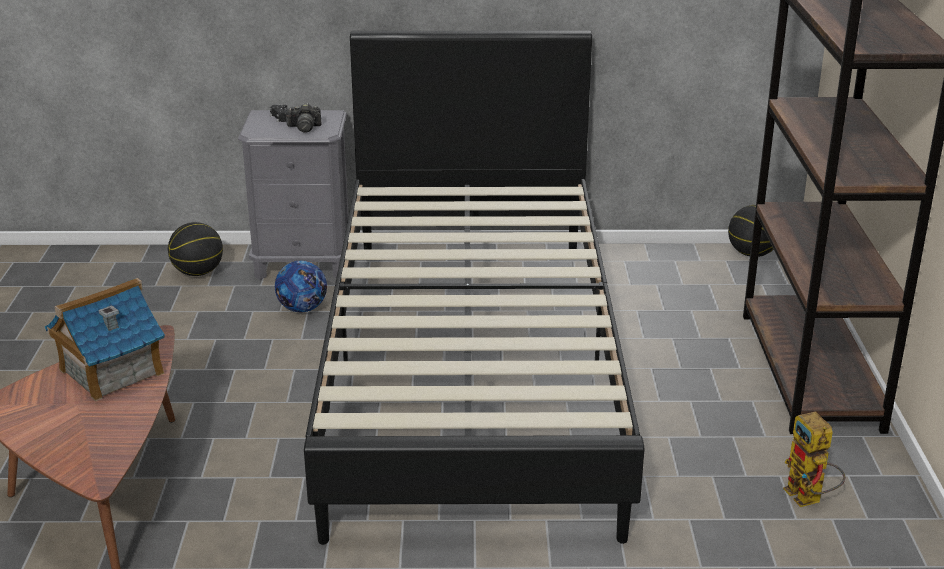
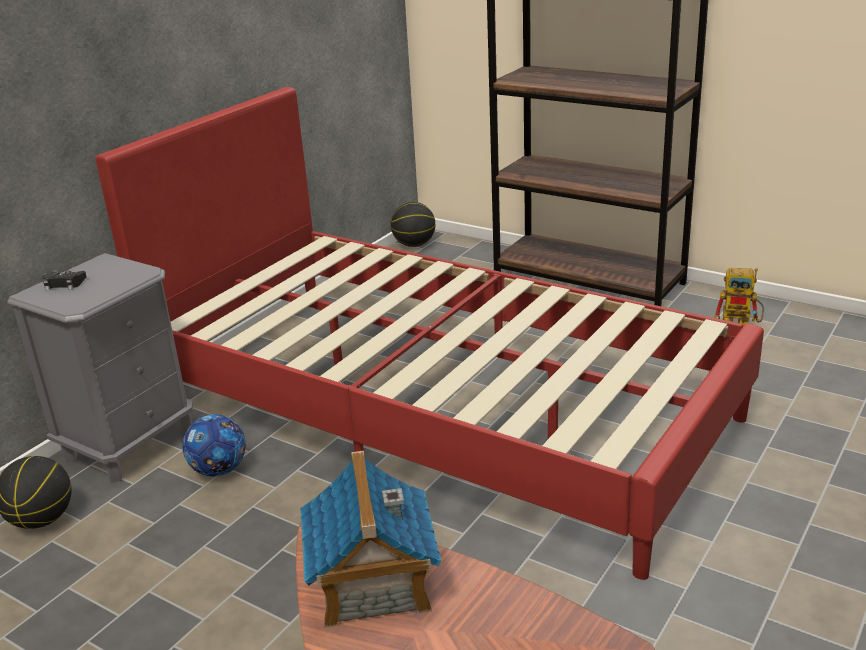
camera: 55 degrees left, 0 degrees up
(304, 128) = (113, 279): camera -> none
(472, 367) = (437, 408): black bed -> red bed

